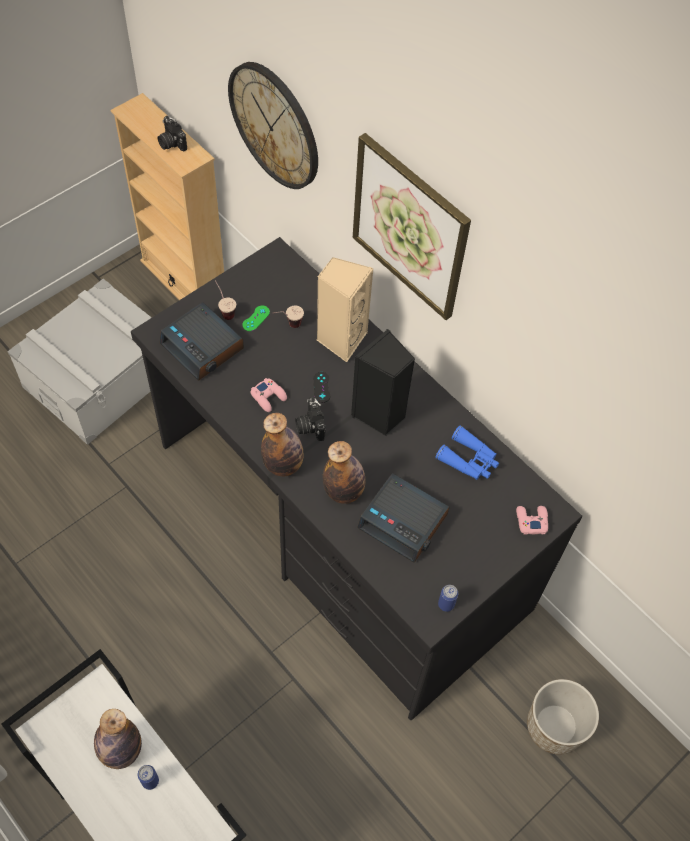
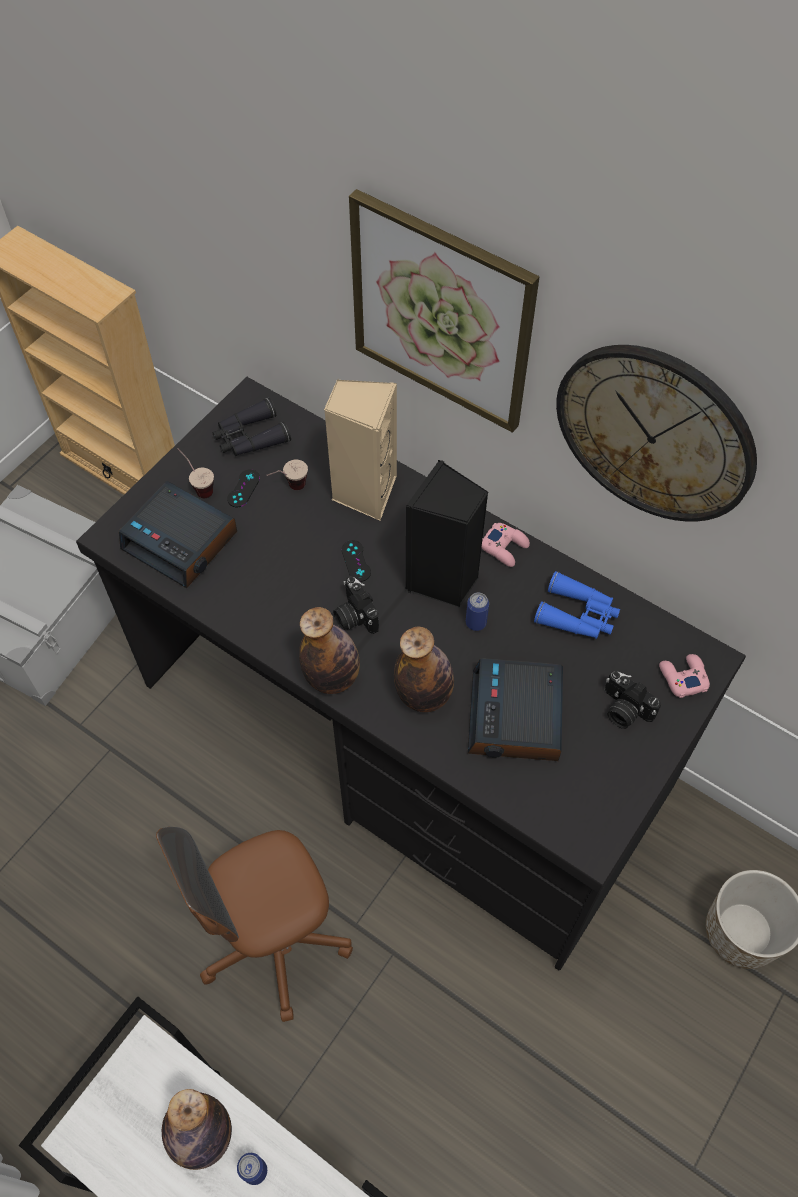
camera: 10 degrees left, 0 degrees up
(171, 143) = (72, 281): camera -> camera (623, 710)
(210, 651) = (275, 943): none -> brown office chair
(256, 318) = (243, 488): green game controller -> black game controller
(268, 397) = (288, 589): pink game controller -> pink game controller (504, 547)
(270, 282) = (250, 437): none -> black binoculars
(275, 125) = (216, 218): wall clock -> wall clock (655, 433)
(404, 521) = (516, 717): alarm clock -> alarm clock turned 75 degrees clockwise
(446, 604) = (605, 818): can -> can (476, 623)

